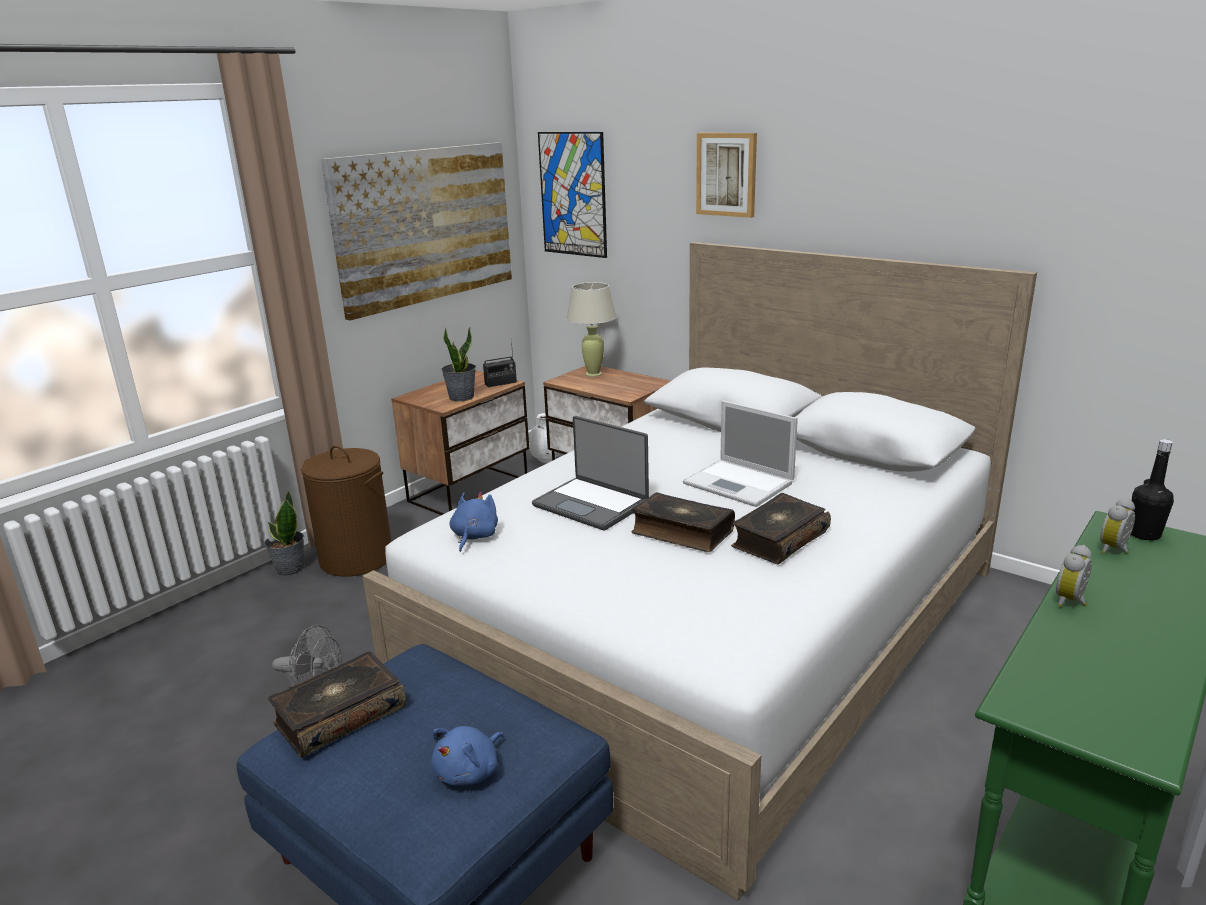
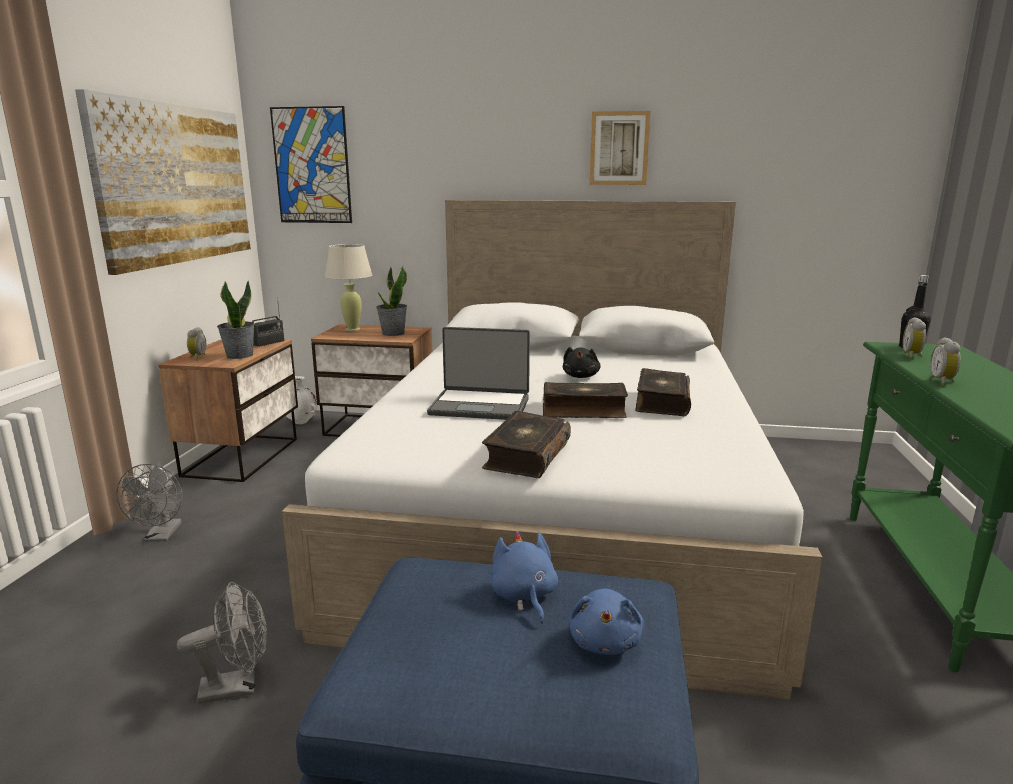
camera: 30 degrees left, 5 degrees down
(289, 569) = (79, 564): potted plant -> potted plant (393, 333)
(339, 715) = (403, 638): book -> book (525, 456)
(357, 558) = (161, 536): brown laundry basket -> grey fan
(427, 394) = (197, 357): none -> alarm clock
(474, 536) = (401, 445): blue plush toy -> blue plush toy (524, 596)
(727, 174) = (473, 140): picture -> picture (619, 148)
(740, 483) = (581, 376): laptop -> black plush toy

